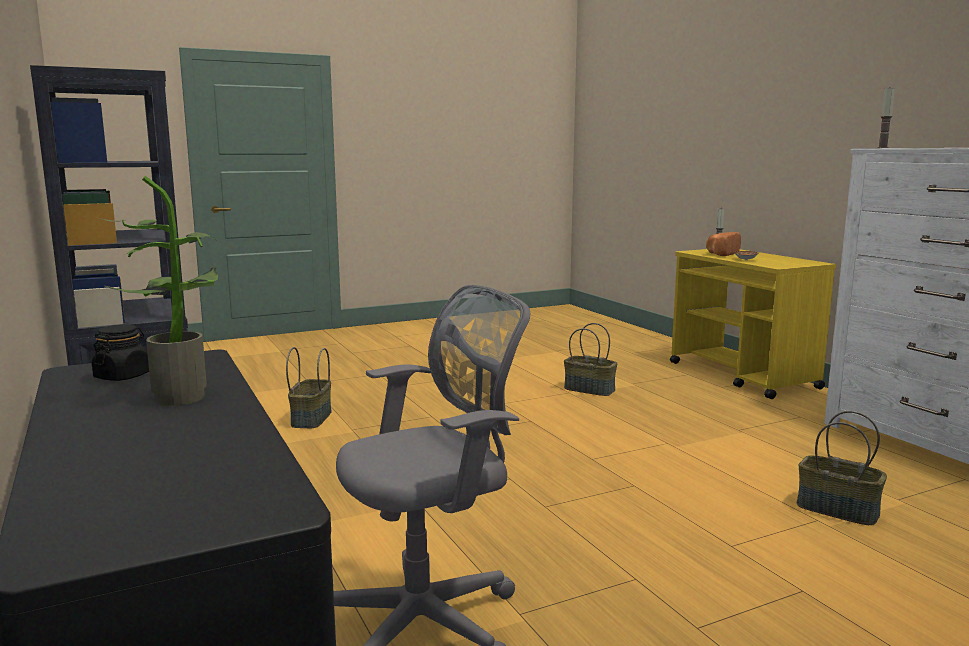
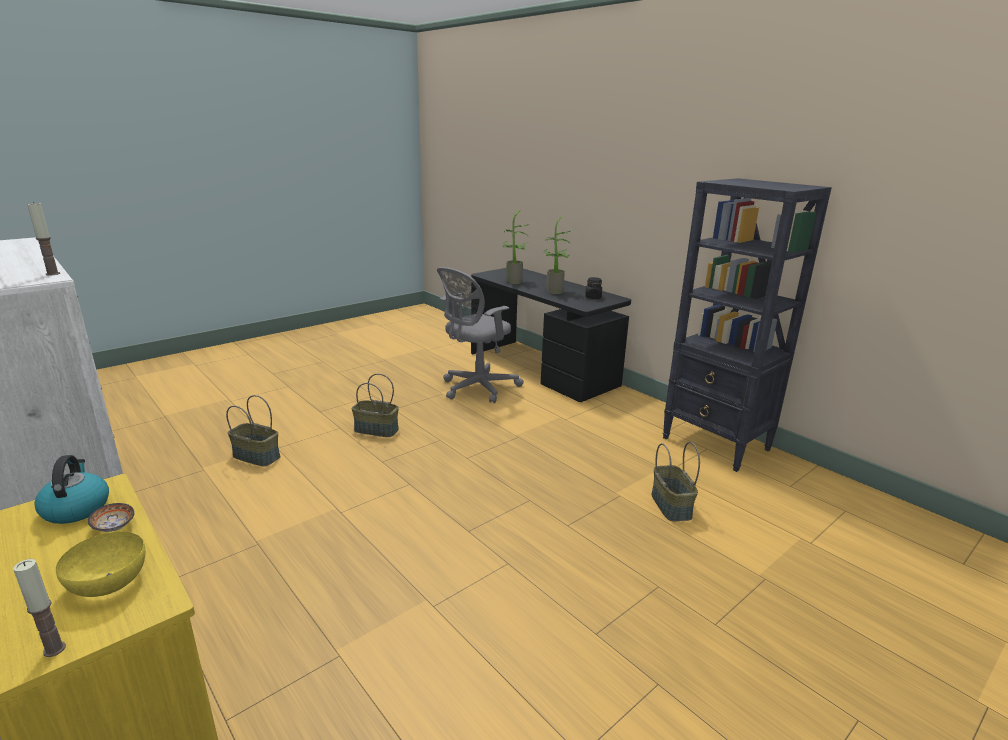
camera: 165 degrees right, 10 degrees up
(228, 444) = (514, 282): none -> potted plant
(590, 389) = (405, 621): basket -> basket (375, 430)
(721, 254) = (107, 582): bread -> yellow bowl
(780, 263) = (76, 508): none -> kettle

